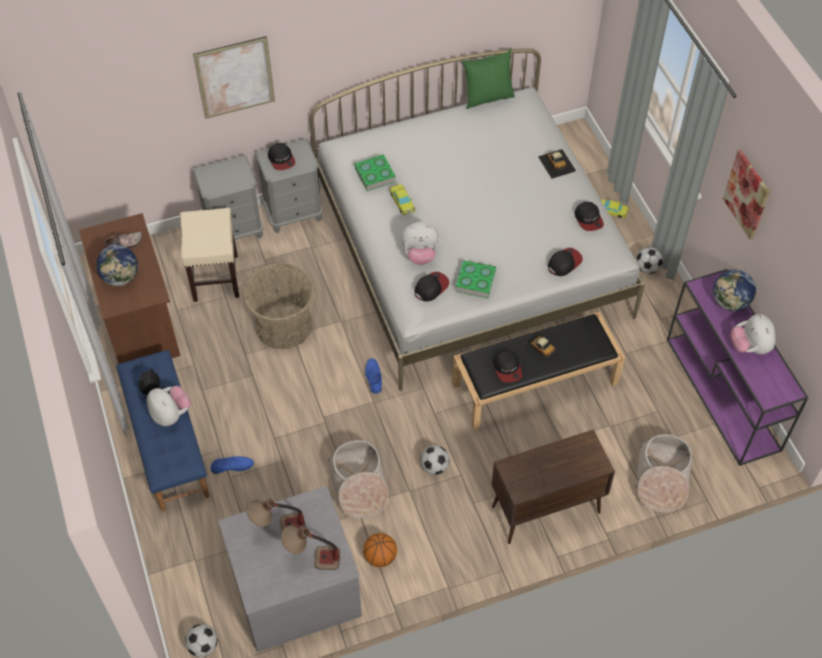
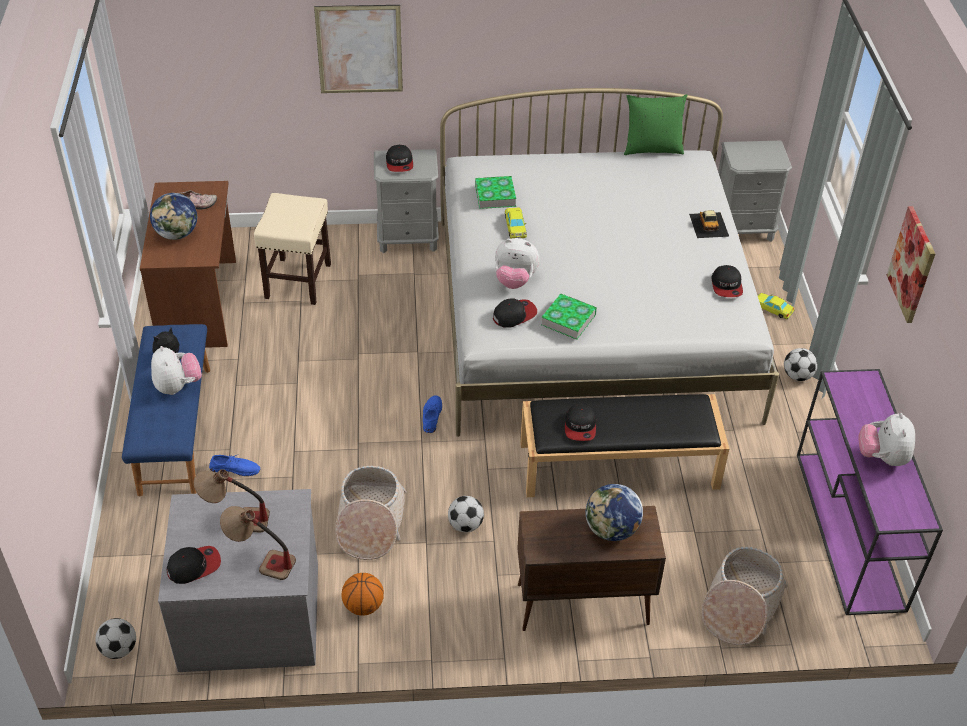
camera: 15 degrees right, 10 degrees down
(234, 230) = (338, 241): grey nightstand -> grey nightstand (742, 228)
(284, 325) = (352, 342): basket -> none
(543, 348) = (630, 415): toy car -> none
(564, 263) = (681, 323): cap -> cap (194, 566)
(730, 302) = (872, 404): globe -> globe (611, 530)

